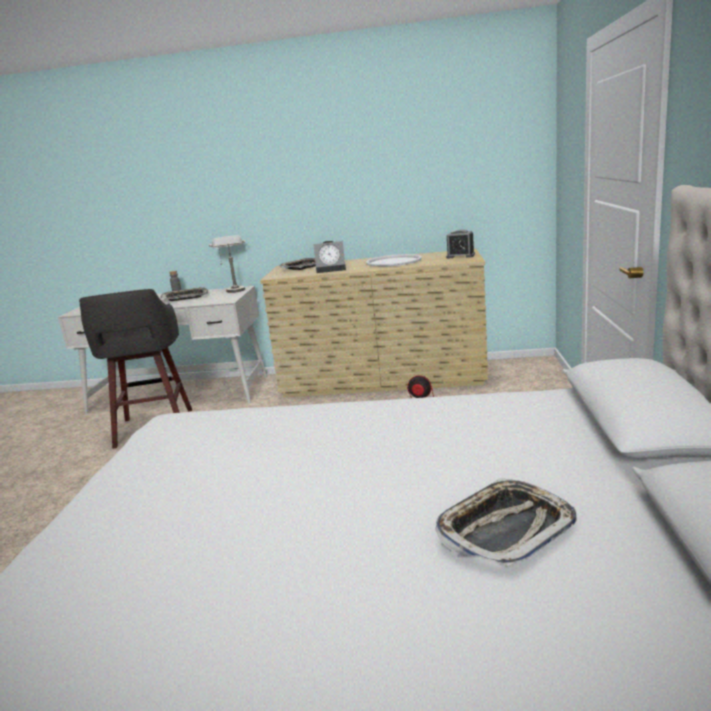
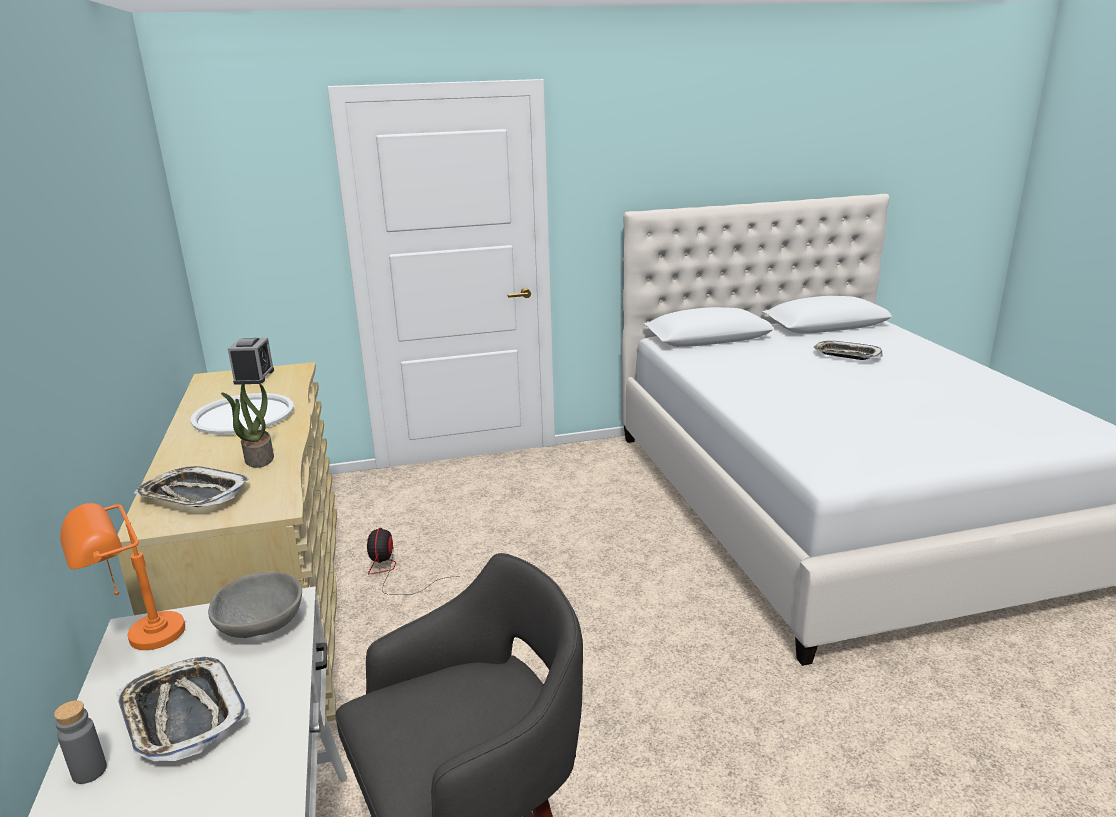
camera: 110 degrees left, 5 degrees up
(219, 299) = (260, 626): none -> grey bowl
(234, 289) = (138, 641): grey table lamp -> orange table lamp
(332, 269) = (258, 458): alarm clock -> potted plant

